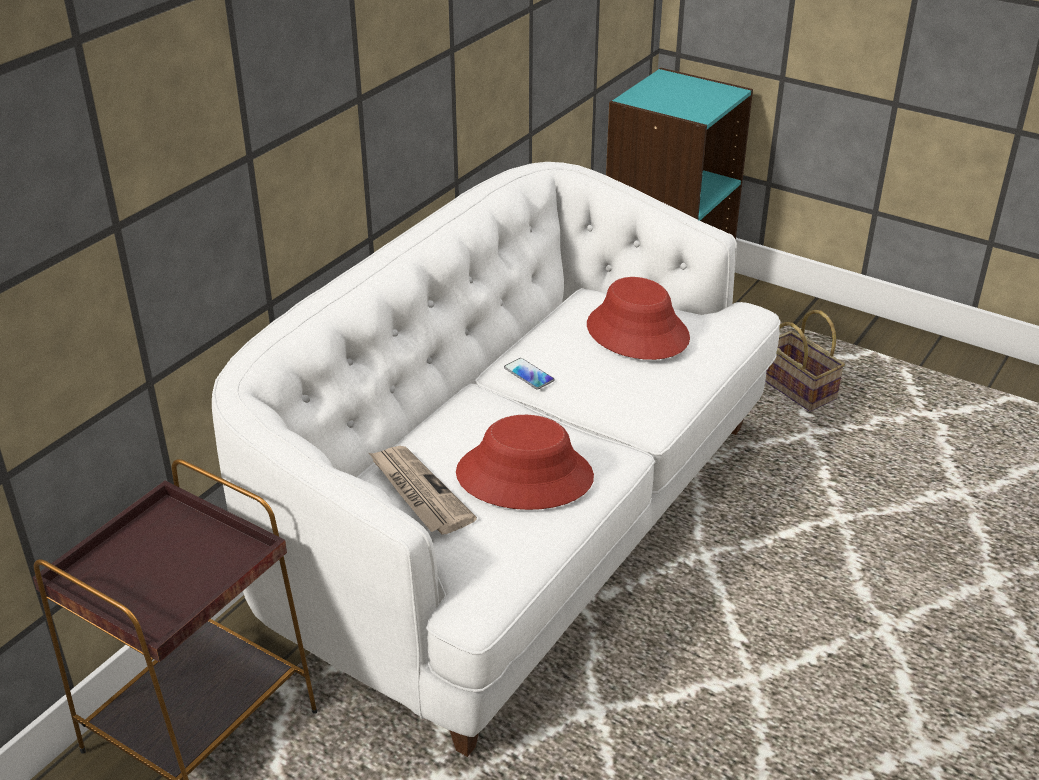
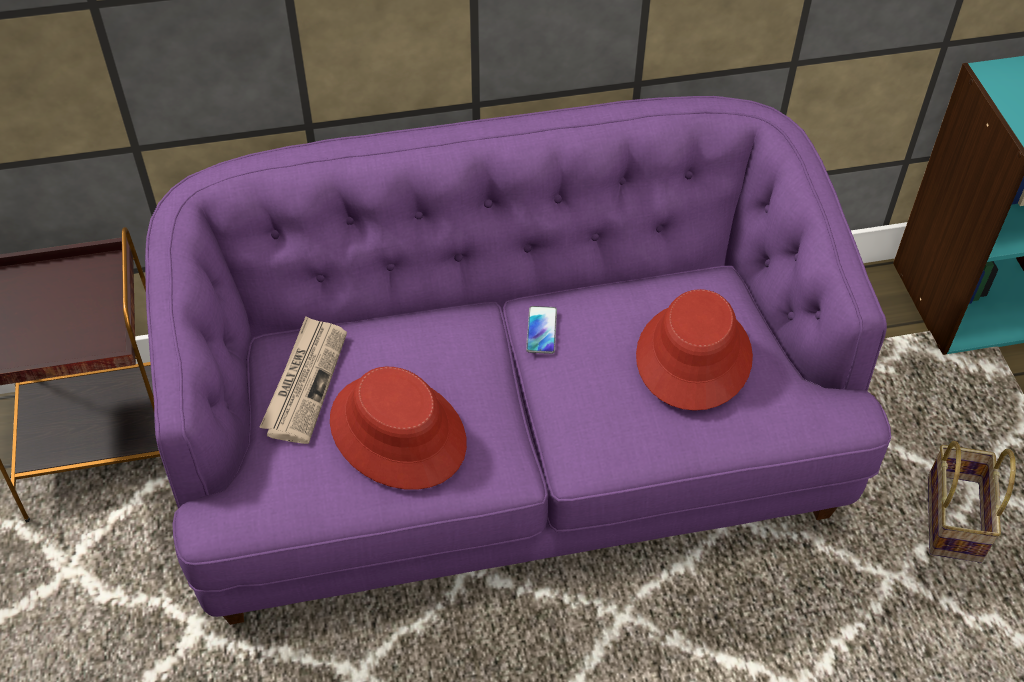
camera: 45 degrees right, 15 degrees up
(520, 524) = (511, 456): white sofa -> purple sofa

